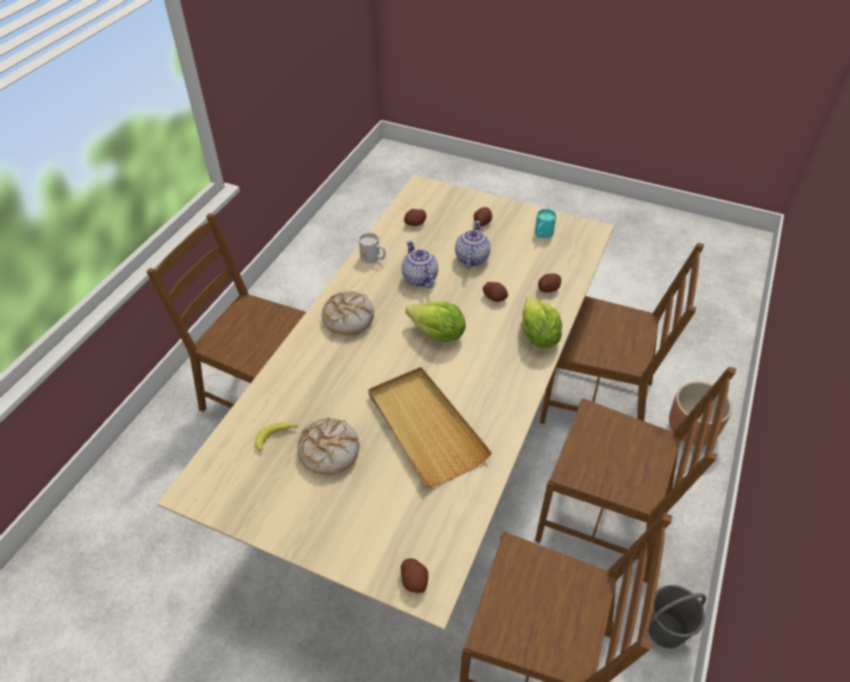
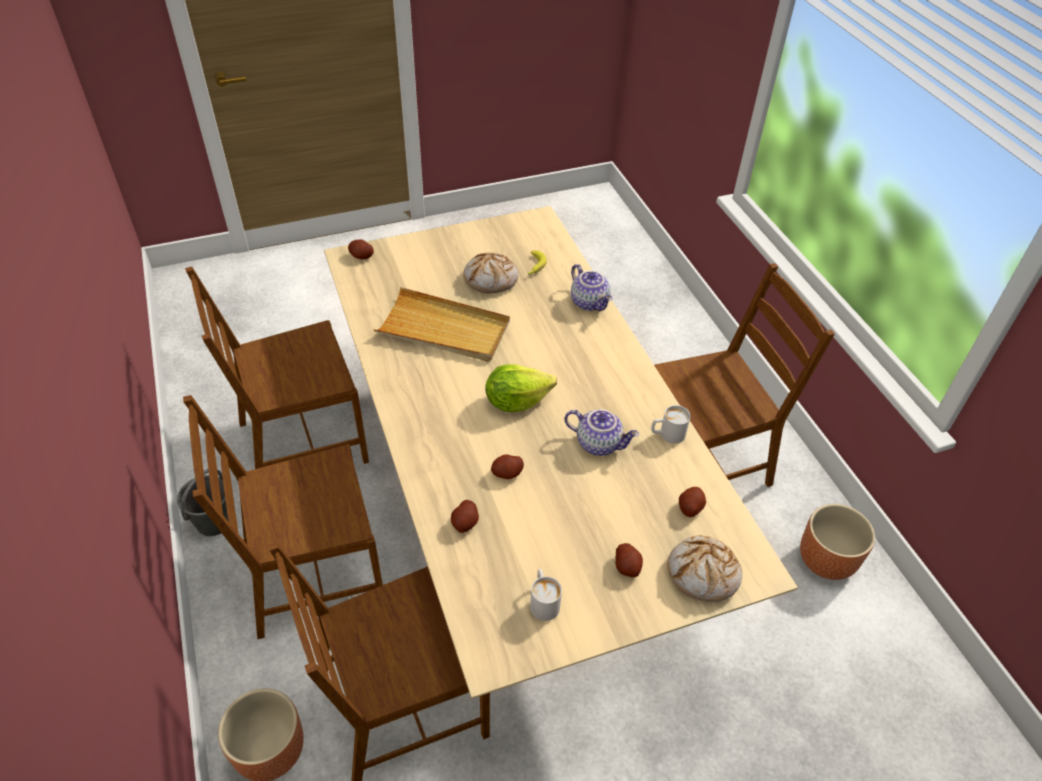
camera: 135 degrees right, 0 degrees up
(286, 303) = (826, 561): none -> brown planter
(348, 318) = (604, 365): bread -> bread (703, 574)
(471, 258) = (581, 504): teapot -> teapot (590, 302)
(537, 336) = (427, 459): lettuce -> none
(542, 235) = (543, 601): turquoise mug -> white mug

